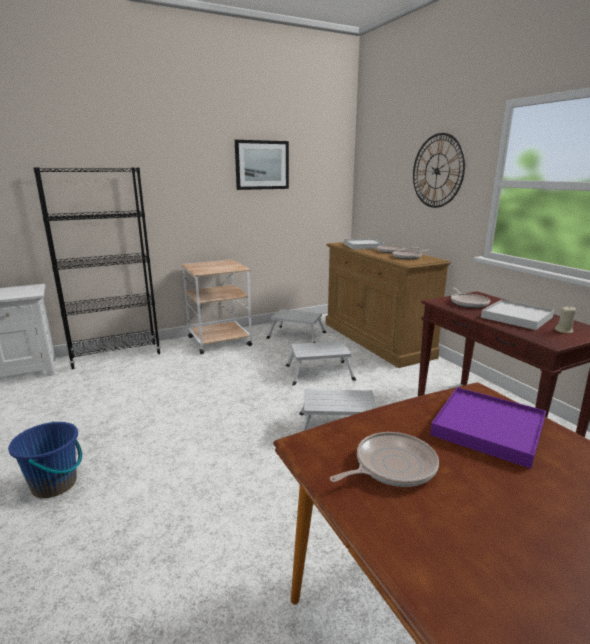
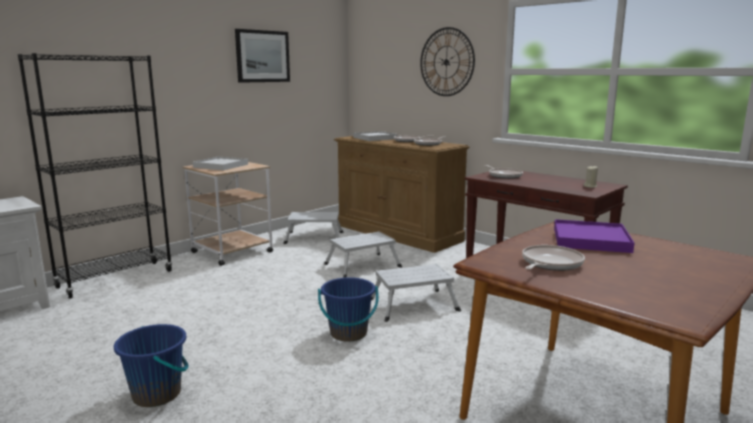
camera: 20 degrees left, 5 degrees down
(254, 452) = (348, 333): none -> blue bucket
(516, 317) = (549, 181): white tray -> white tray (221, 166)

